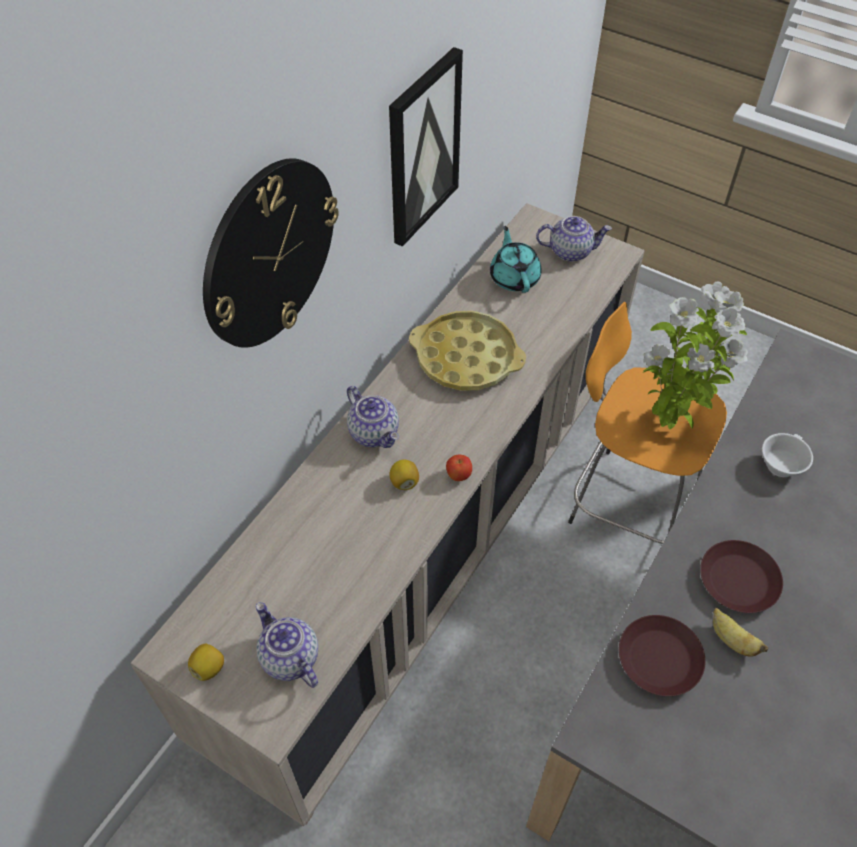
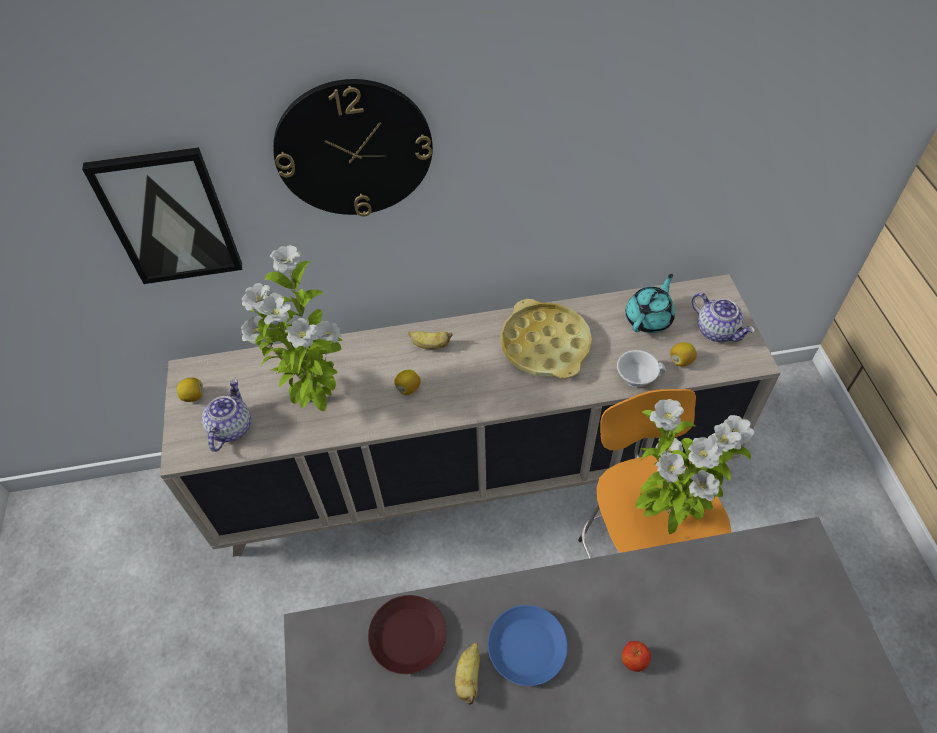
camera: 50 degrees right, 0 degrees up
(335, 560) = (316, 398): none -> potted plant
(374, 432) = (430, 345): teapot -> banana
(422, 148) = (573, 154): picture -> picture (169, 217)
(458, 475) = (443, 412): apple -> apple (633, 660)
(575, 292) = (681, 361): none -> lemon
(737, 580) = (526, 646): brown plate -> blue plate
(779, 463) = (672, 606): white cup -> white cup (636, 376)

